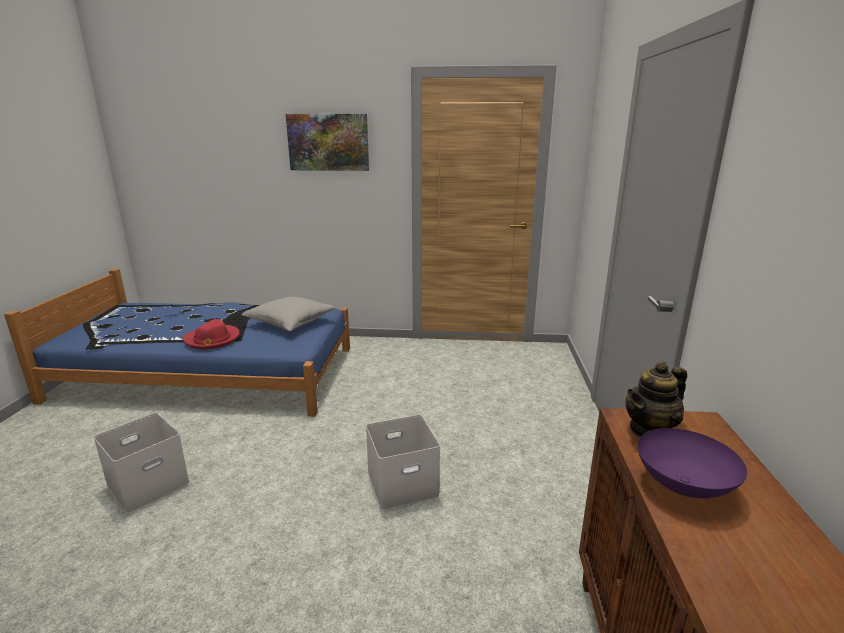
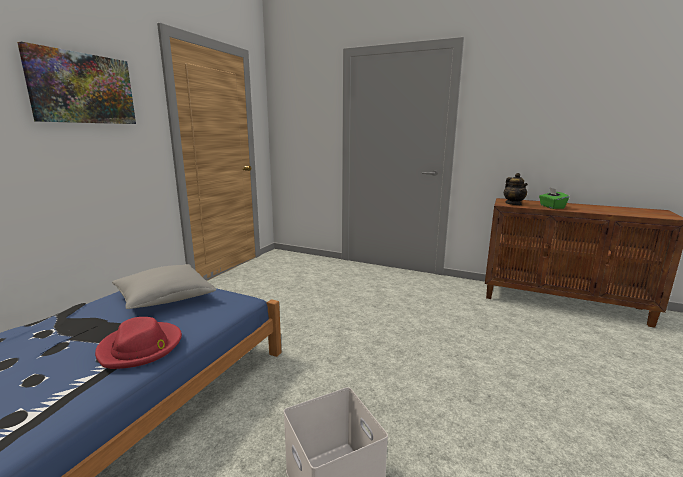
camera: 70 degrees left, 5 degrees down
(401, 485) = (400, 328): white storage box -> none
(682, 486) = (551, 207): purple bowl -> green tissue box

